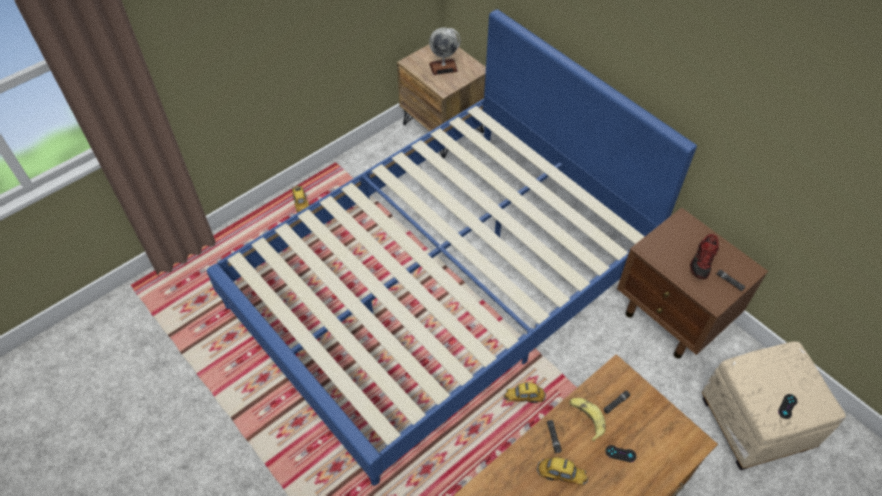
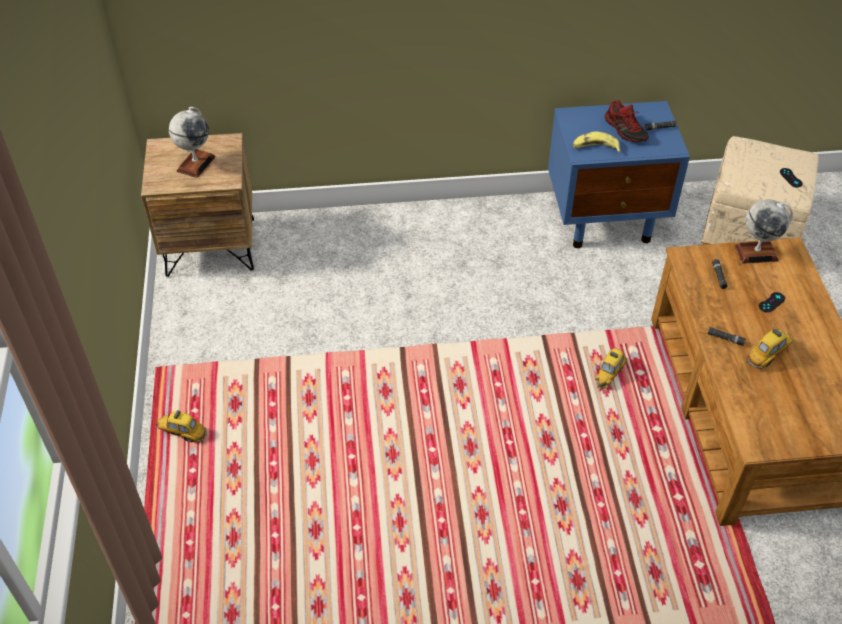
camera: 55 degrees left, 5 degrees down
(442, 285) = (422, 364): blue bed -> none
(586, 418) = (721, 305): banana -> banana (595, 148)
(667, 418) = (756, 253): none -> globe
(672, 318) = (606, 219): brown nightstand -> blue nightstand

